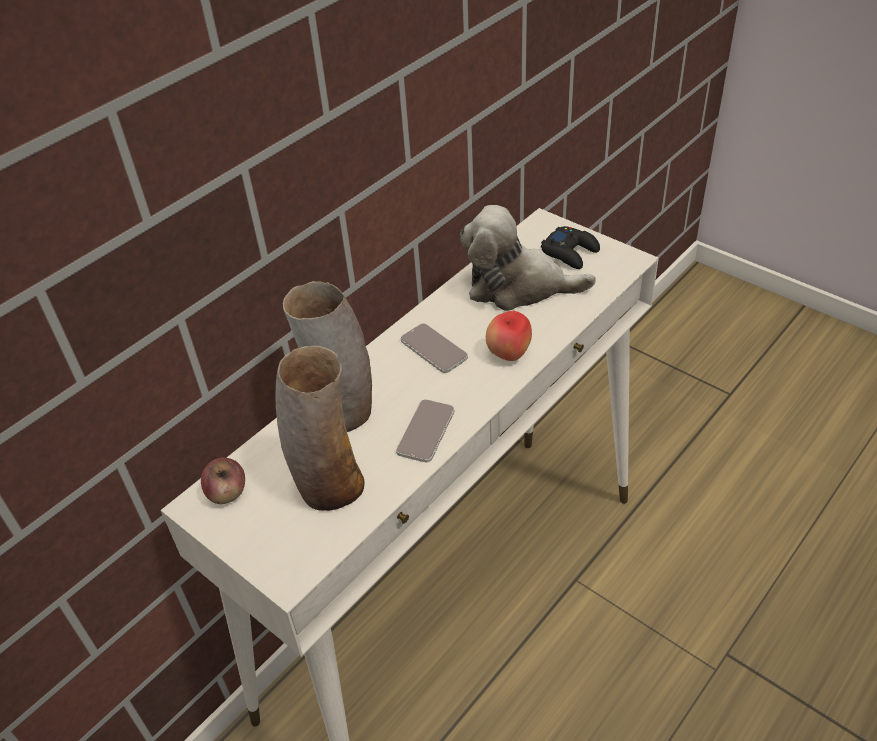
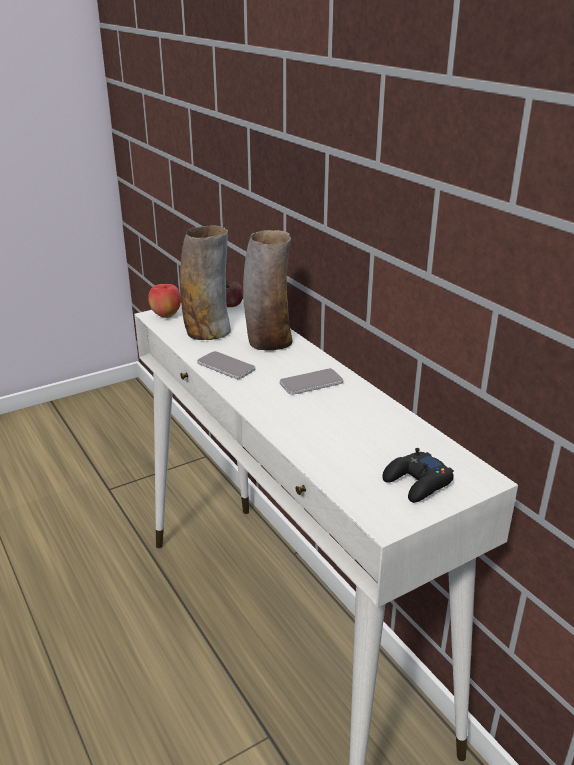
camera: 105 degrees right, 15 degrees down
(509, 354) = (281, 413): apple -> apple (166, 316)
(518, 286) = (373, 438): plush toy -> none

